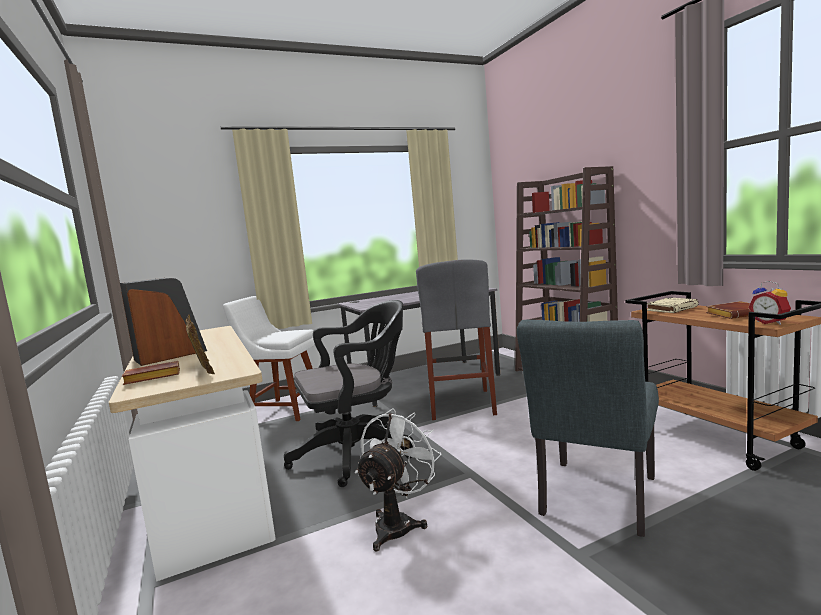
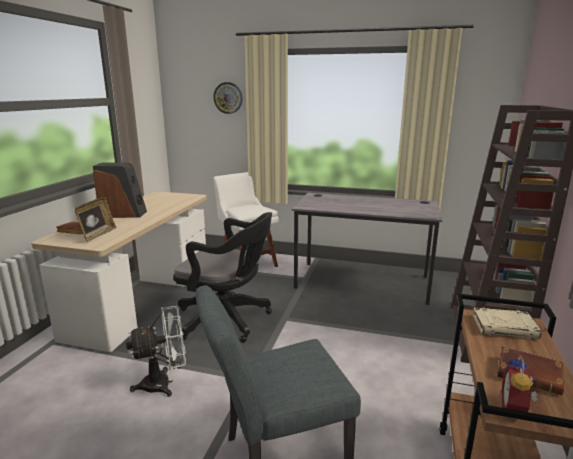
camera: 40 degrees right, 10 degrees up
(210, 206) = (228, 98): none -> wall clock
(461, 404) = (348, 317): grey stool -> none

